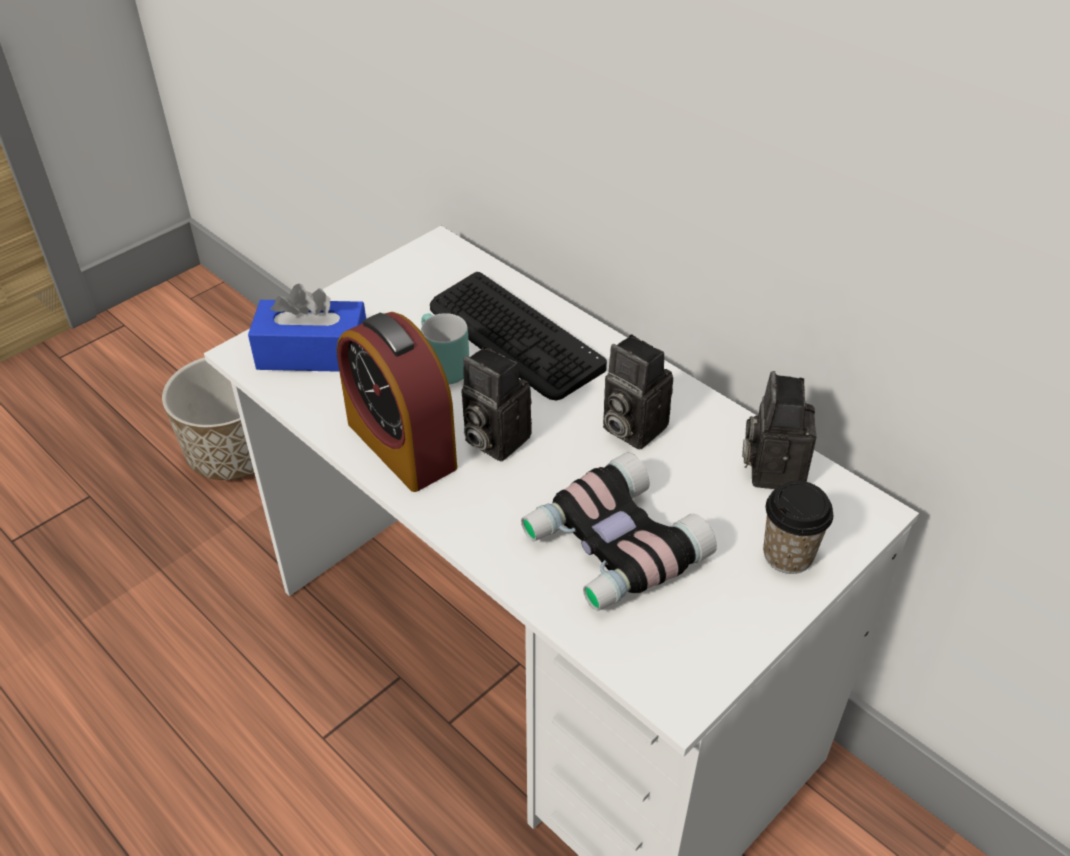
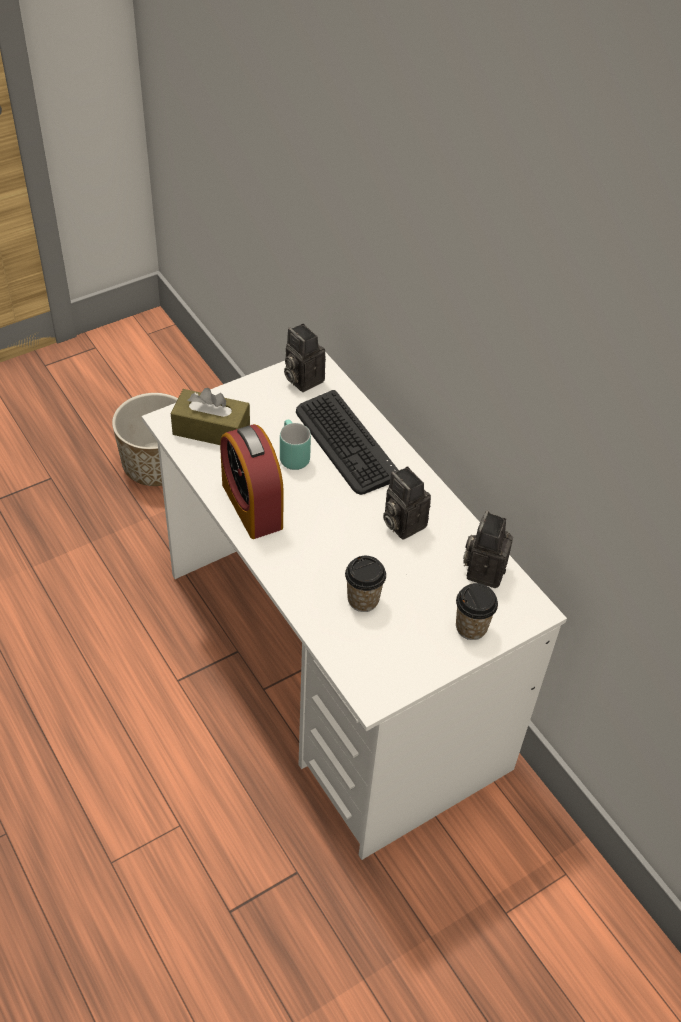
camera: 10 degrees right, 5 degrees up
(313, 353) = (211, 429): blue tissue box -> brown tissue box
(492, 439) = (310, 513): camera -> camera (301, 379)
(611, 547) = (363, 600): binoculars -> cup

